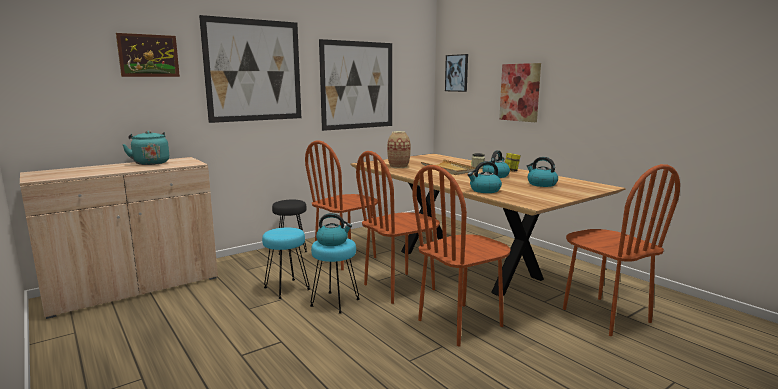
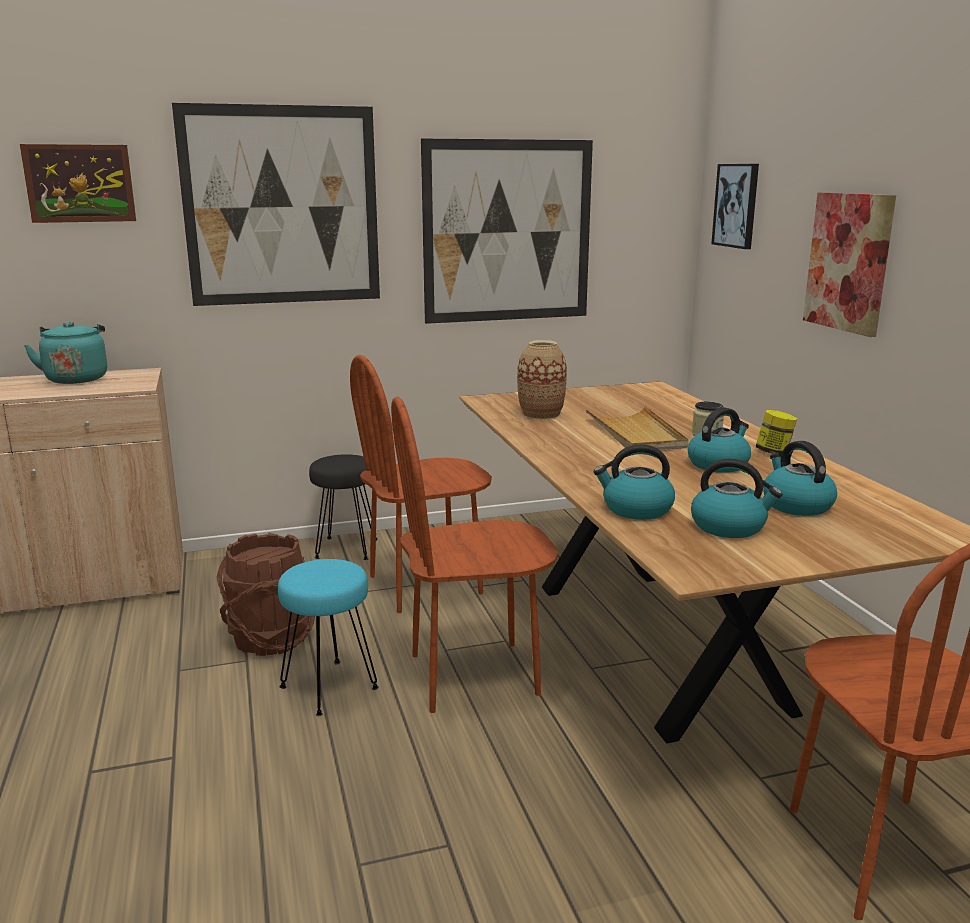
camera: 20 degrees right, 5 degrees up
(286, 289) = (270, 638): turquoise stool -> brown bucket
(333, 242) = (321, 573): kettle -> kettle (729, 527)
(460, 323) = (529, 795): brown chair -> none

